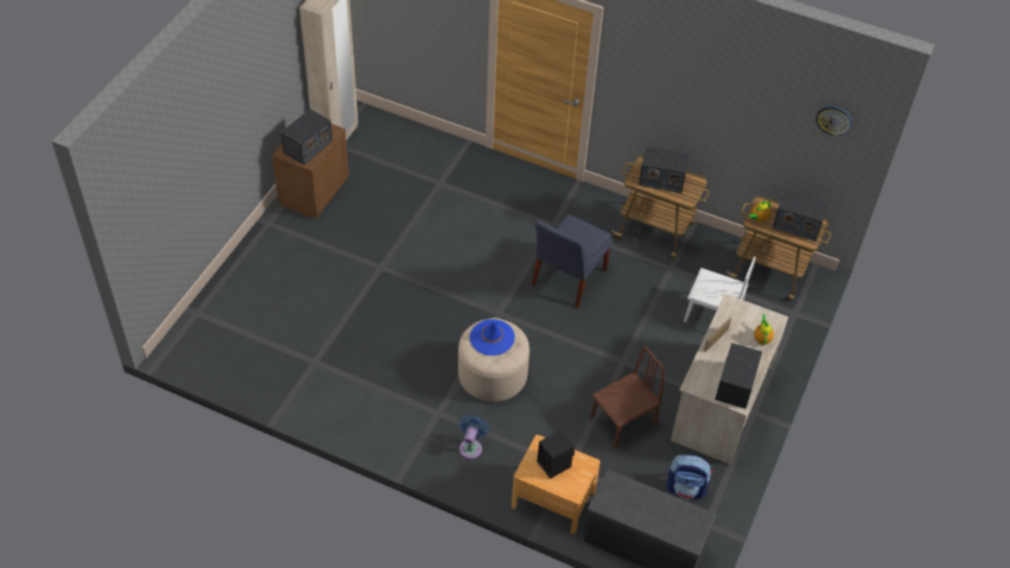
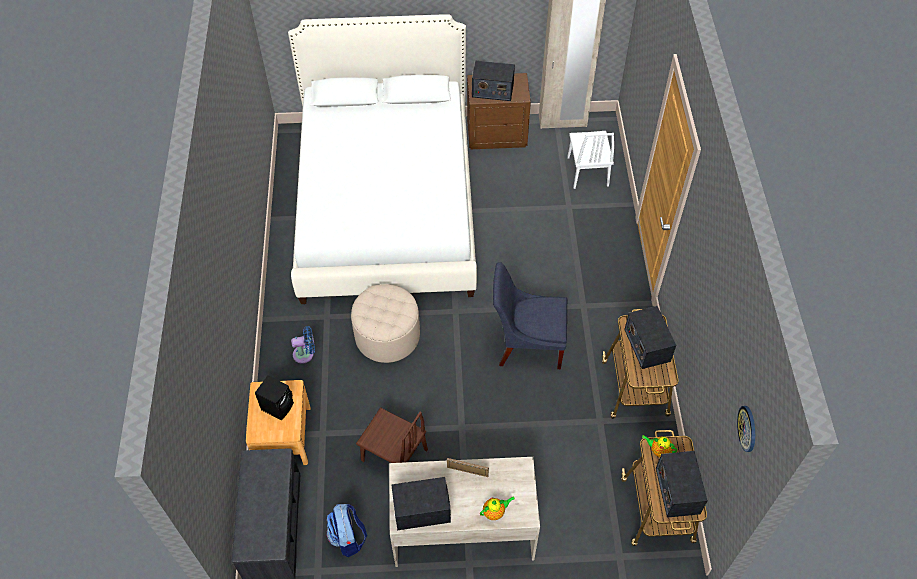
camera: 65 degrees right, 5 degrees up
(336, 311) = (387, 205): none -> white bed
(492, 338) = (388, 304): blue hat -> none
(713, 315) = (566, 480): white chair -> white chair (587, 171)

